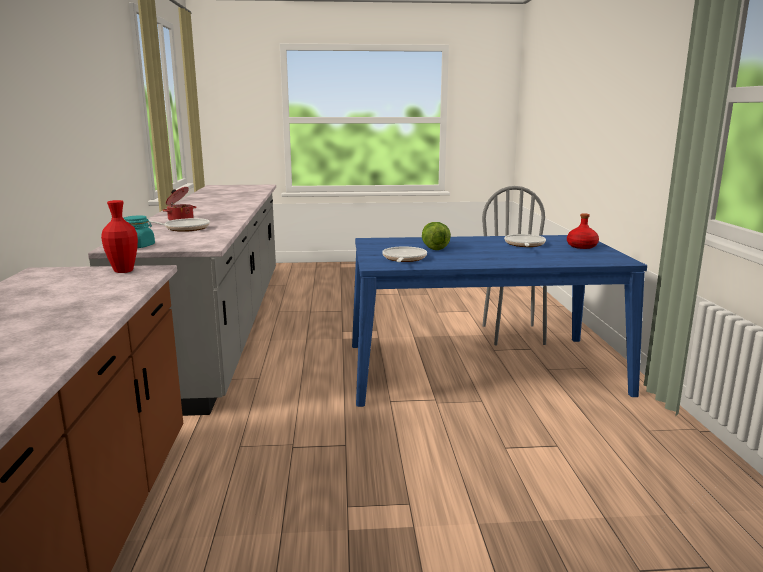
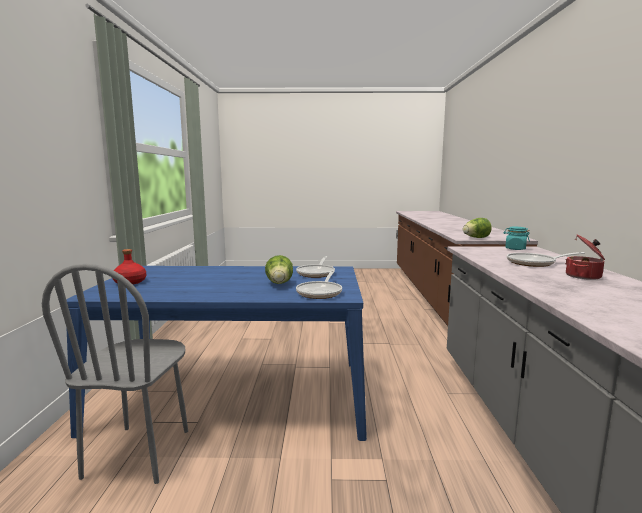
camera: 175 degrees left, 5 degrees down
(123, 271) = (475, 238): red vase -> lettuce
(524, 245) = (181, 285): frying pan -> frying pan (320, 292)

